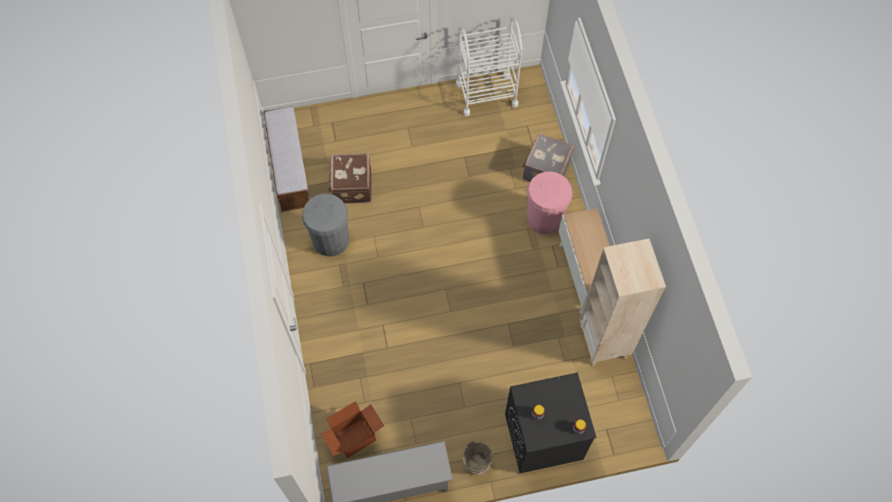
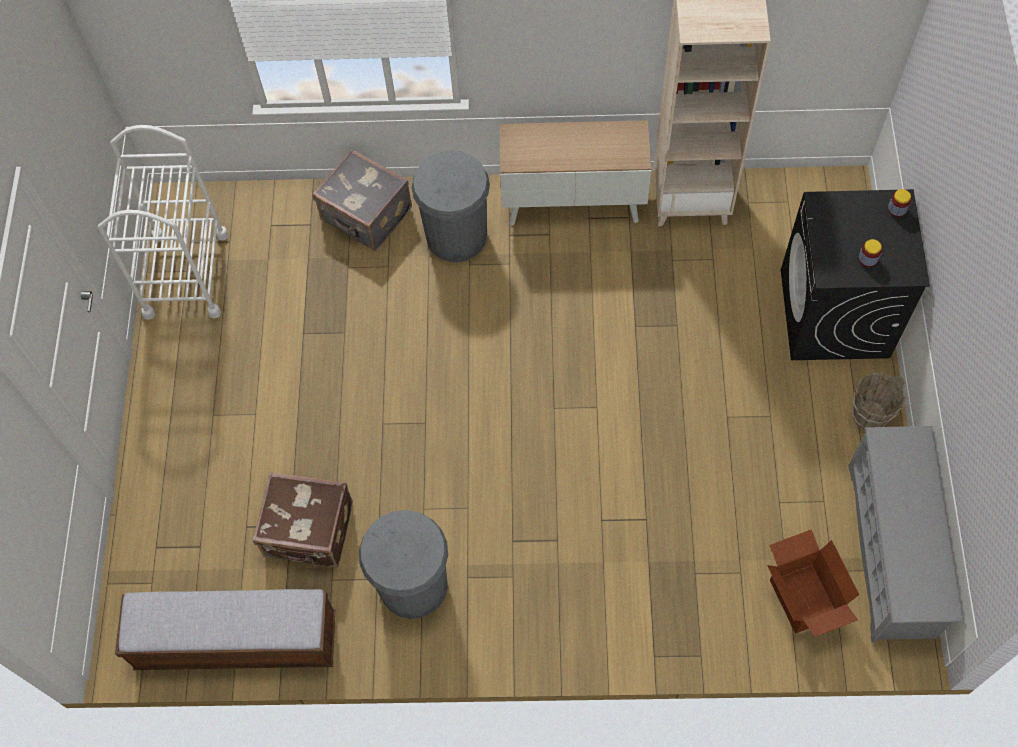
camera: 75 degrees left, 0 degrees up
(544, 218) = (456, 236): pink trash can -> grey trash can

